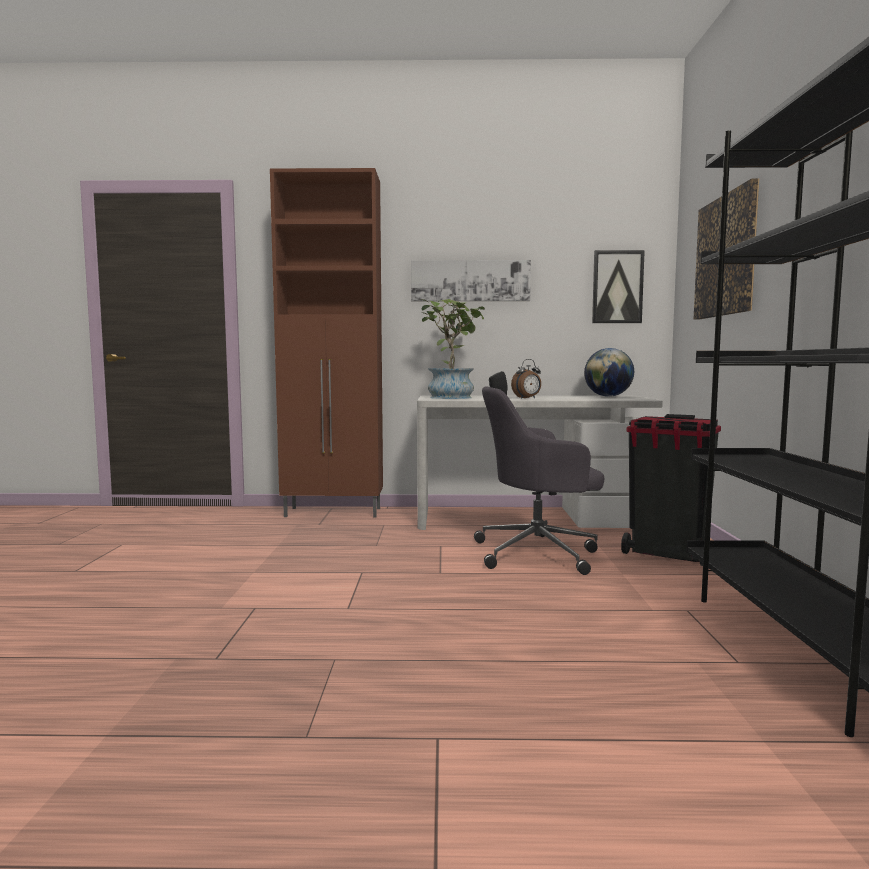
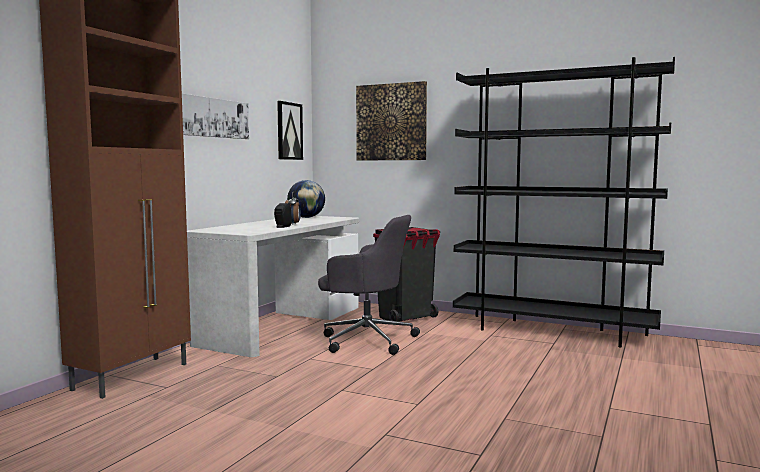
camera: 65 degrees left, 0 degrees up
(451, 397) = (238, 229): potted plant -> none
(538, 553) = (366, 339): grey office chair -> grey office chair turned 90 degrees counterclockwise

